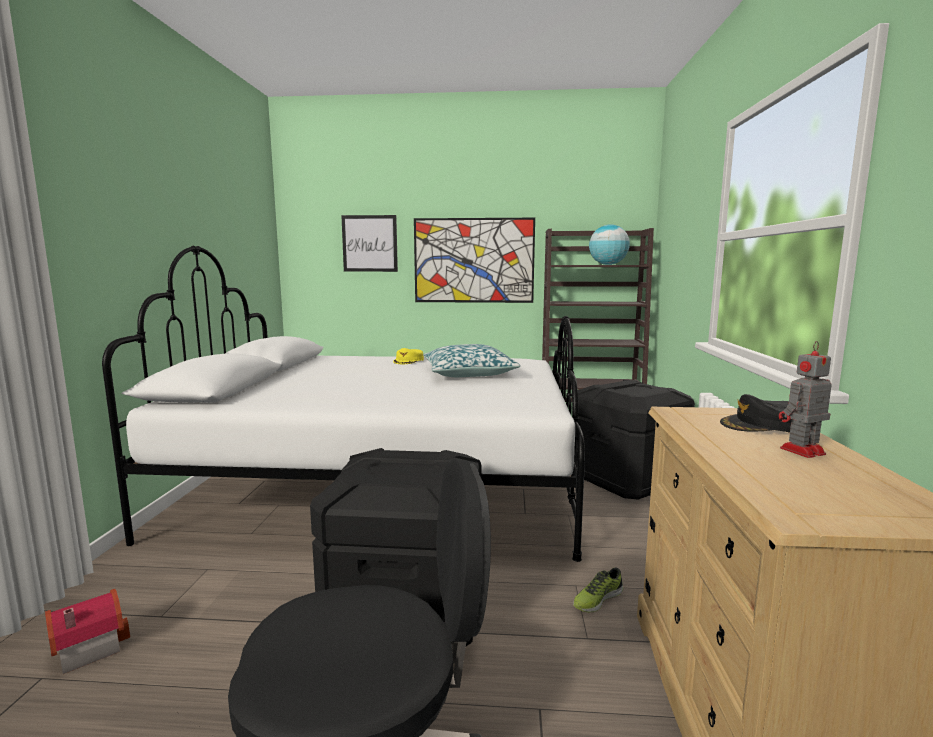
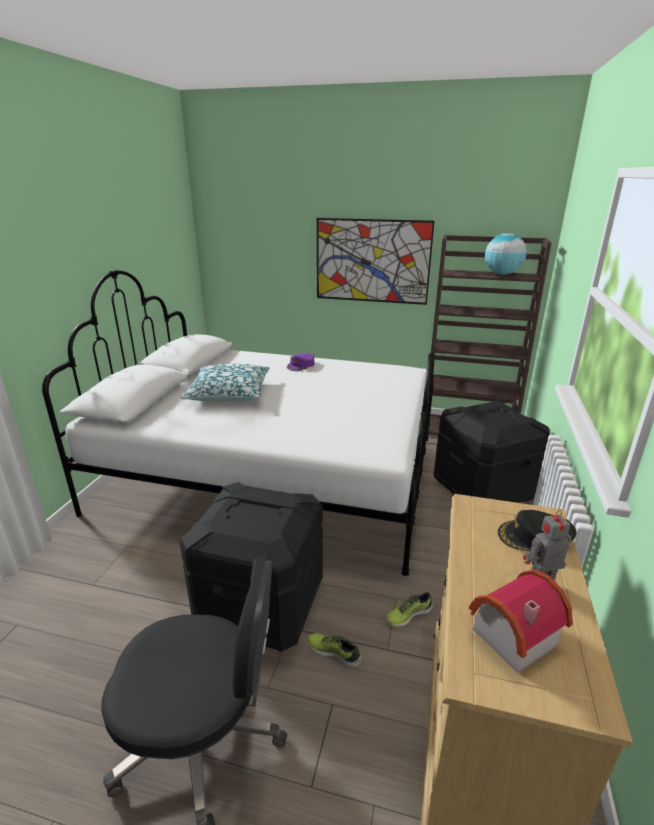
camera: 10 degrees right, 15 degrees up
(86, 648) = (45, 605): toy house -> toy house (508, 635)
(370, 243) = (276, 241): picture -> none
(409, 361) = (301, 365): yellow cap -> purple cap
(468, 373) = (345, 390): pillow -> pillow (229, 393)
(520, 649) = (334, 652): none -> shoe

